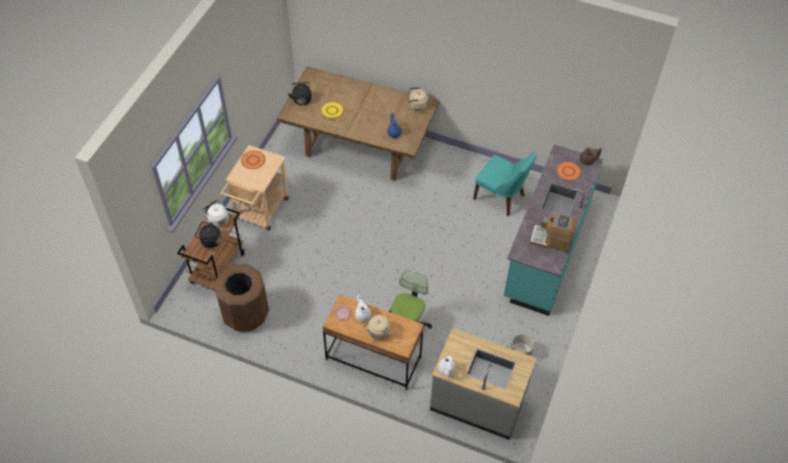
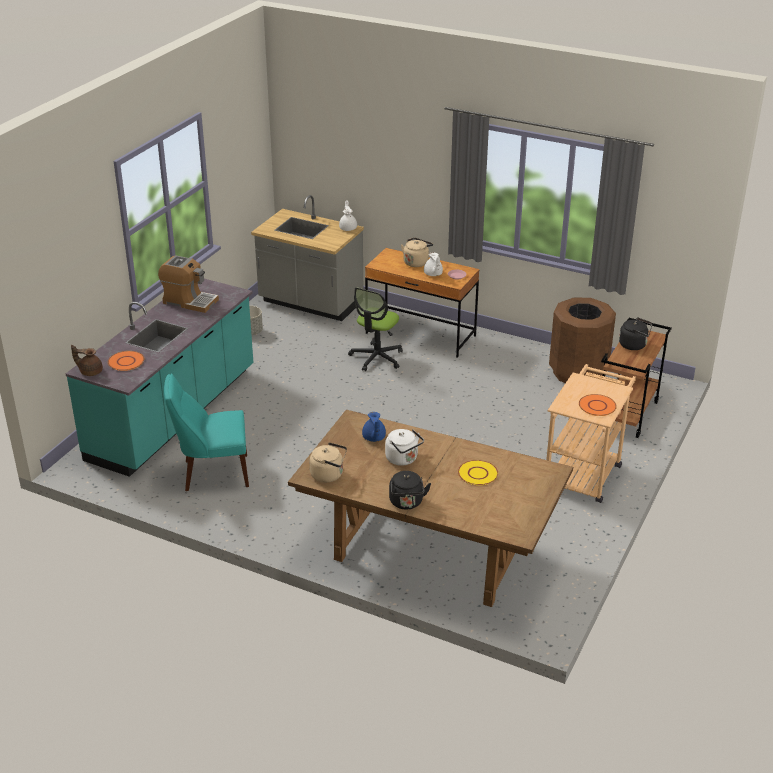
camera: 175 degrees left, 20 degrees down
(217, 220) = (631, 364): white kettle -> white kettle (403, 459)
(302, 99) = (533, 493): black kettle -> black kettle (406, 503)
(501, 198) = (212, 473): turquoise chair -> turquoise chair turned 45 degrees counterclockwise

